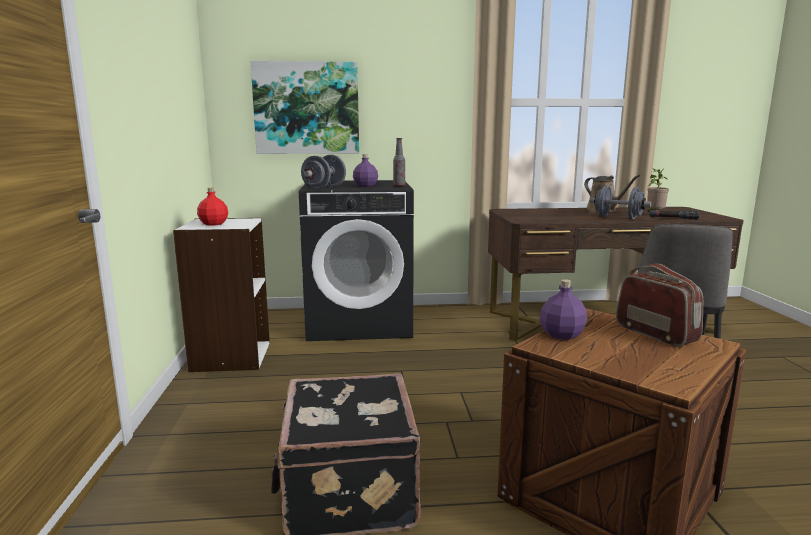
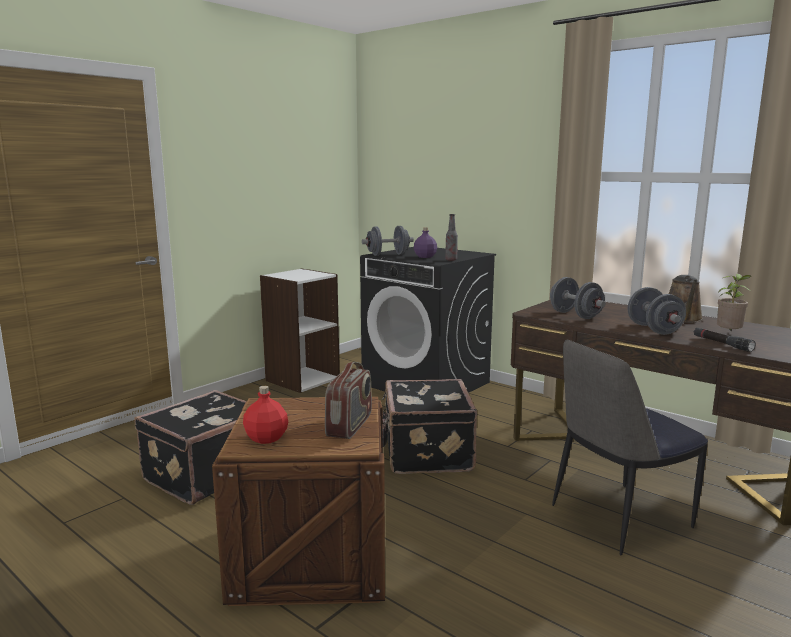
camera: 45 degrees right, 0 degrees up
(214, 224) = (293, 274): red bottle -> red bottle (266, 438)
(306, 108) = (422, 180): picture -> none
(485, 375) = (425, 453): none -> black suitcase
(550, 218) = (575, 315): none -> grey dumbbell
(562, 335) = (294, 403): purple bottle -> none

